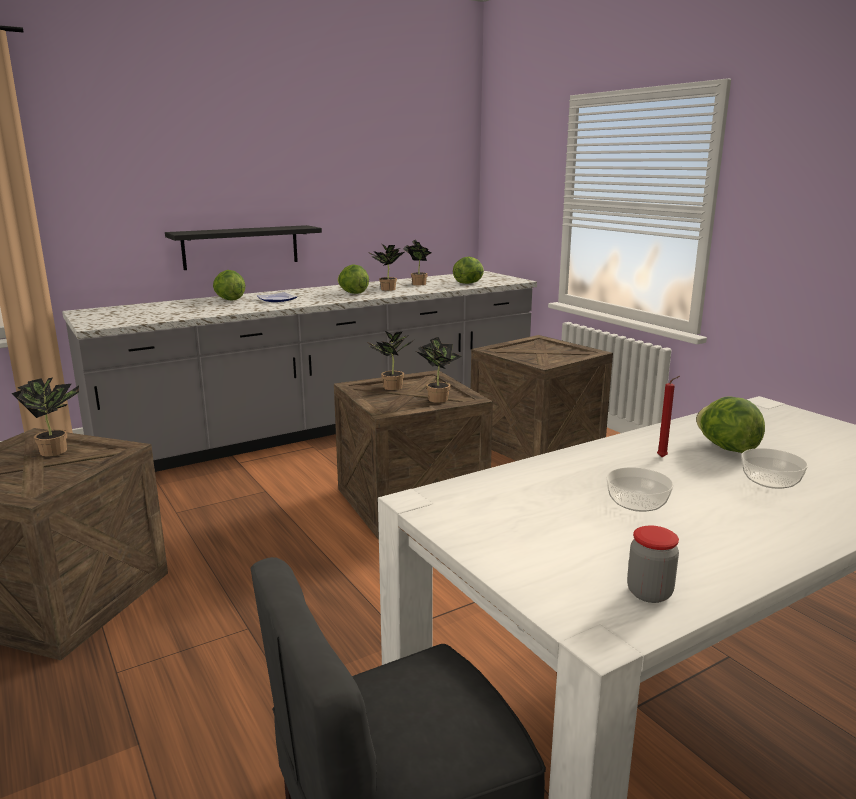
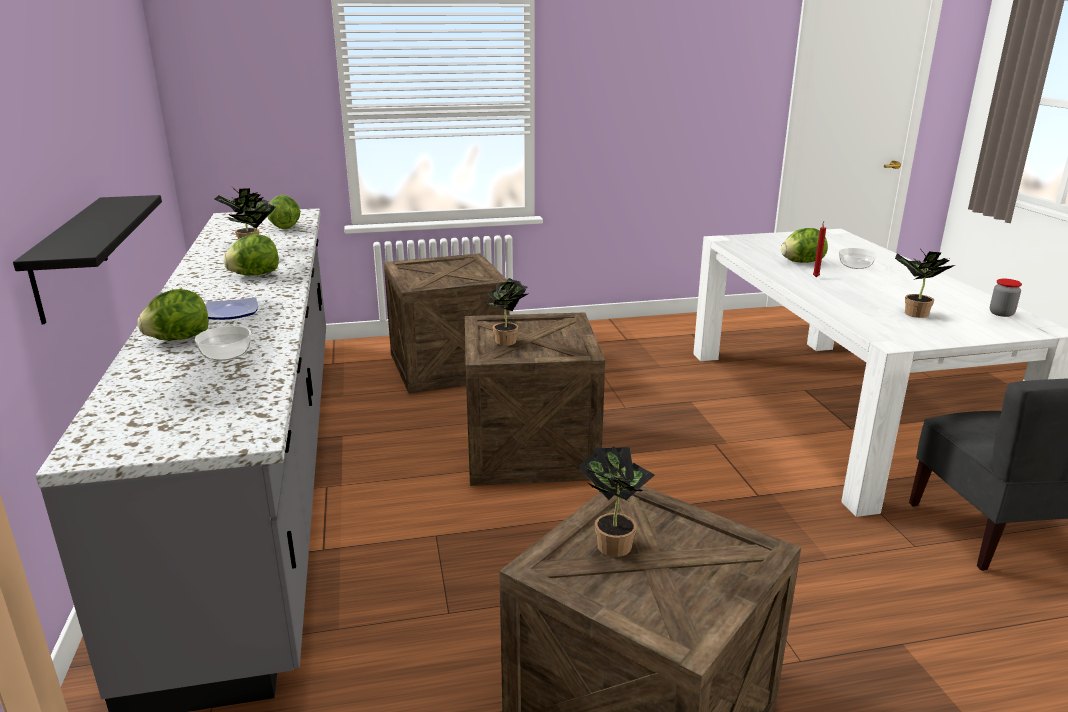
camera: 70 degrees left, 5 degrees up
(437, 398) = (558, 329): potted plant -> potted plant (912, 313)
(638, 503) = (890, 295): bowl -> bowl (227, 354)

